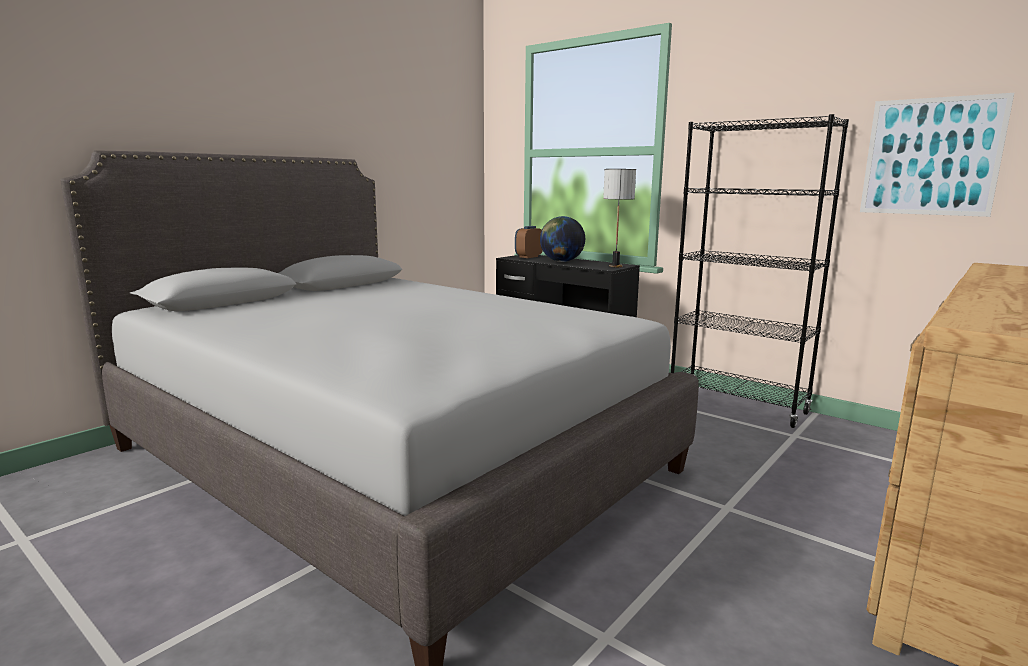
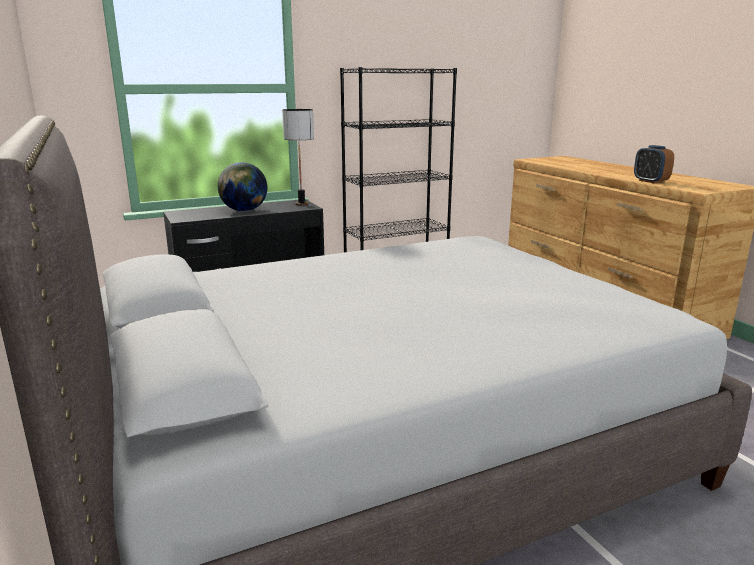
camera: 65 degrees left, 5 degrees up
(528, 257) = (191, 214): alarm clock -> alarm clock (650, 181)
(931, 157) = (472, 95): picture -> none

